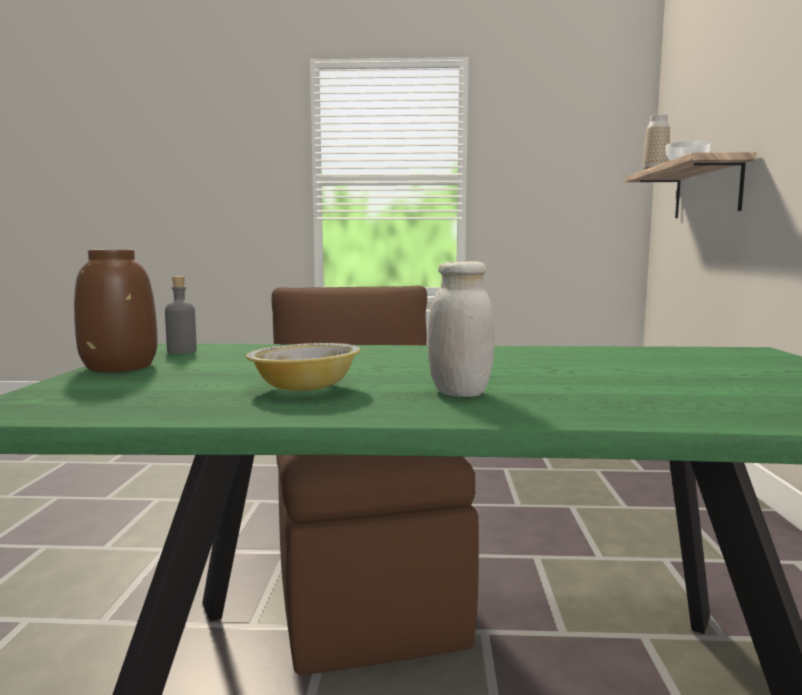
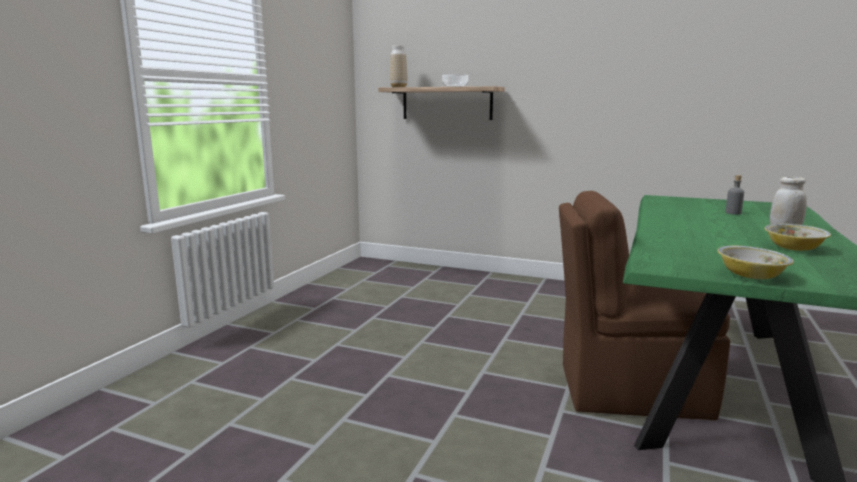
camera: 70 degrees left, 5 degrees up
(121, 367) = (751, 276): brown vase -> bowl
(182, 351) = (678, 264): grey bottle -> grey bottle (733, 213)

